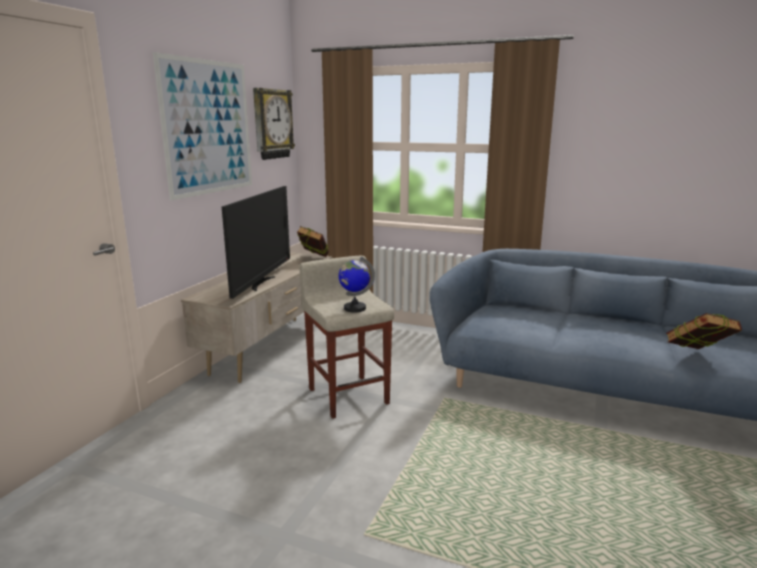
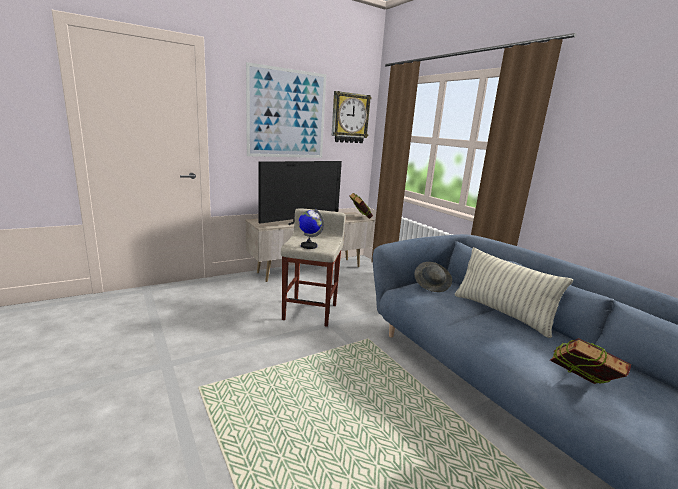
camera: 35 degrees right, 0 degrees up
(493, 313) = (432, 285): none -> grey hat
(577, 319) = (501, 313): none -> pillow

